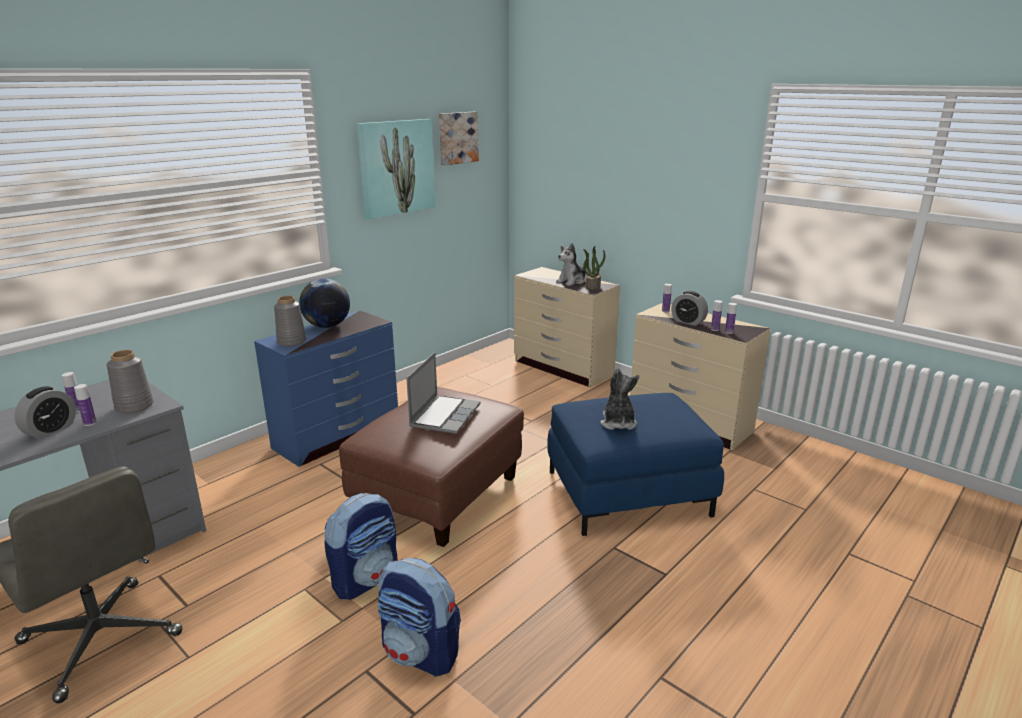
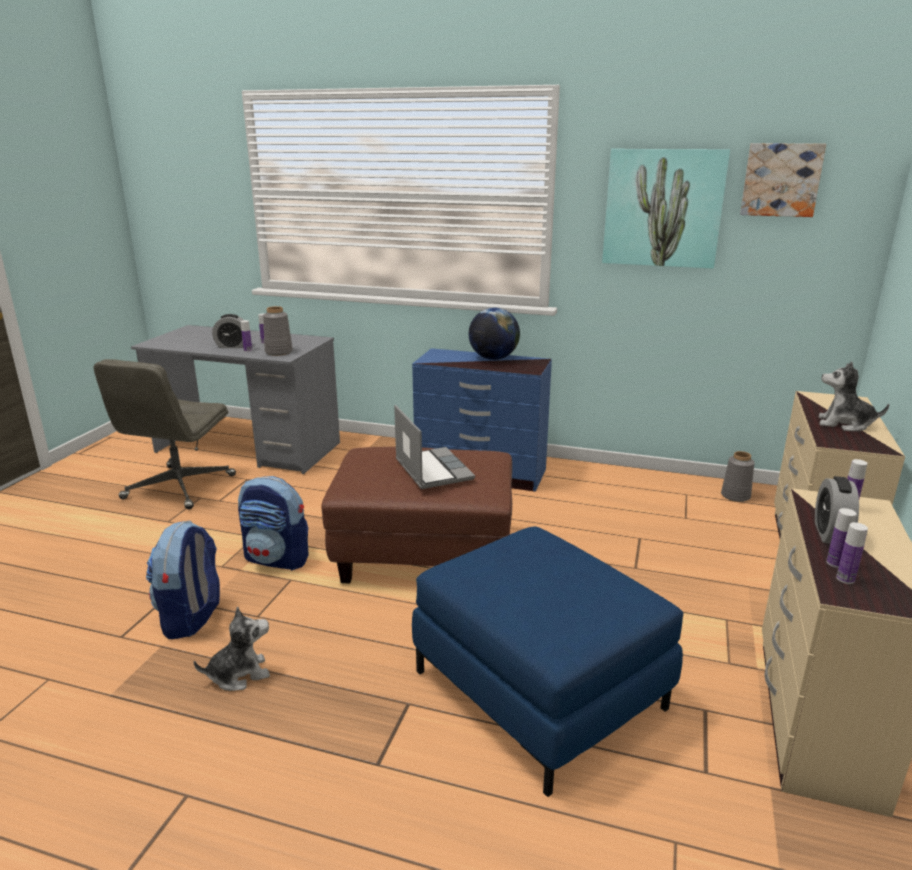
camera: 65 degrees right, 0 degrees up
(291, 341) = (443, 357): grey vase -> grey vase (735, 496)
(444, 415) = (432, 469): laptop -> laptop turned 105 degrees counterclockwise
(592, 286) = (852, 440): potted plant -> none
(618, 423) = (510, 573): plush toy -> plush toy (239, 674)

